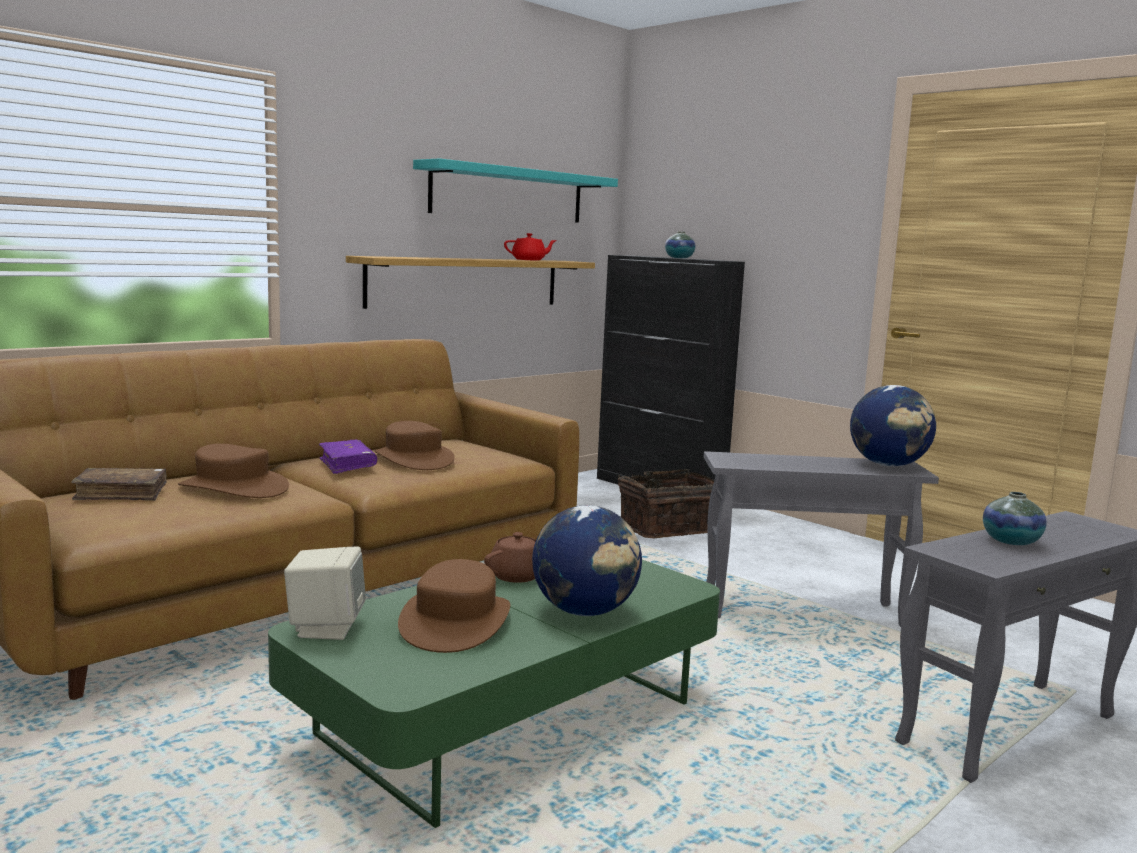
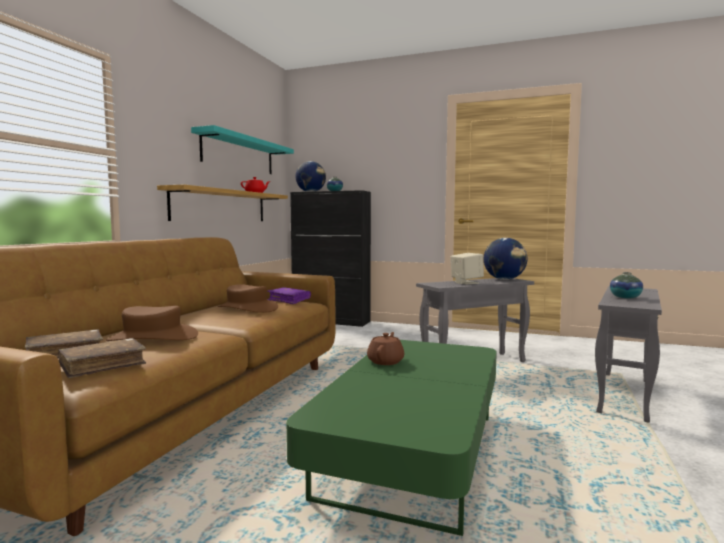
camera: 25 degrees left, 5 degrees down
(133, 517) = (103, 366): none -> brown book
(325, 628) = (325, 414): beige speaker -> beige speaker (466, 282)
(347, 465) = (210, 316): purple book -> purple book (289, 300)
(456, 622) = (398, 392): brown hat -> none
(585, 612) = (455, 371): globe -> globe (311, 192)
(666, 529) = (359, 338): basket -> none

